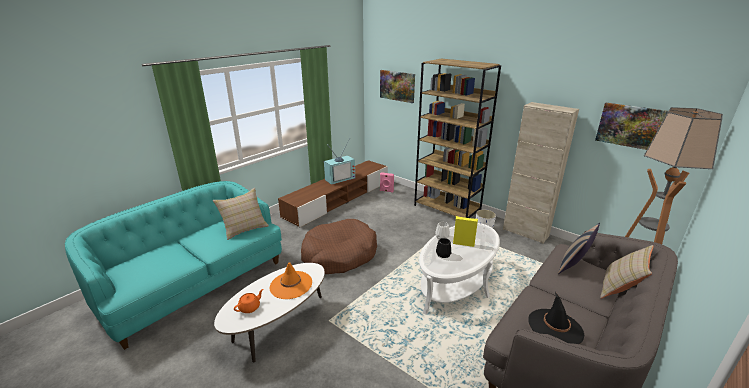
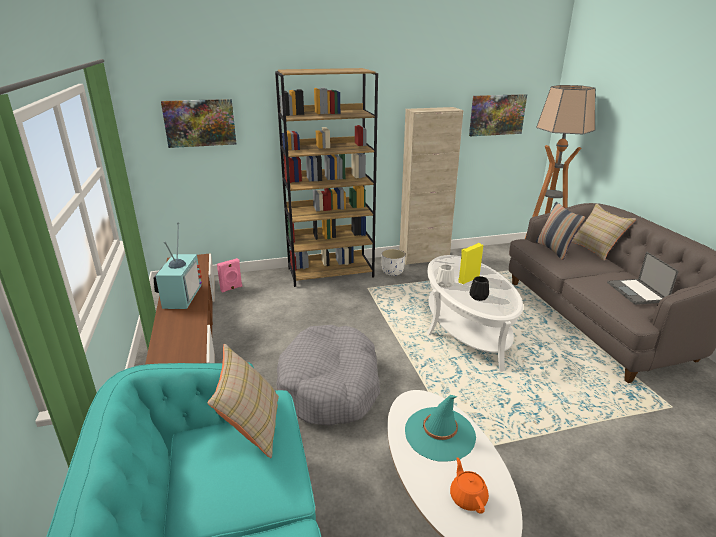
camera: 55 degrees left, 0 degrees up
(291, 285) = (439, 434): orange hat -> turquoise hat
(339, 255) = (330, 386): brown dog bed -> grey dog bed
(555, 327) = (637, 292): black hat -> laptop

